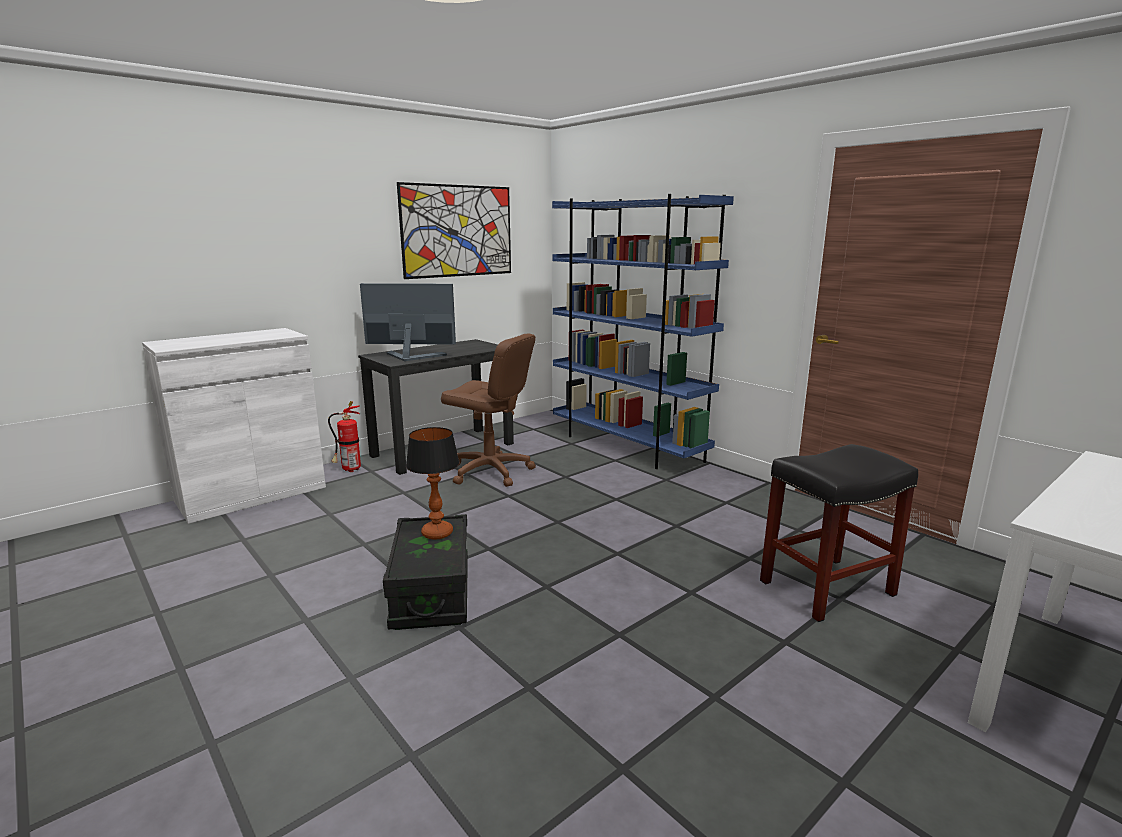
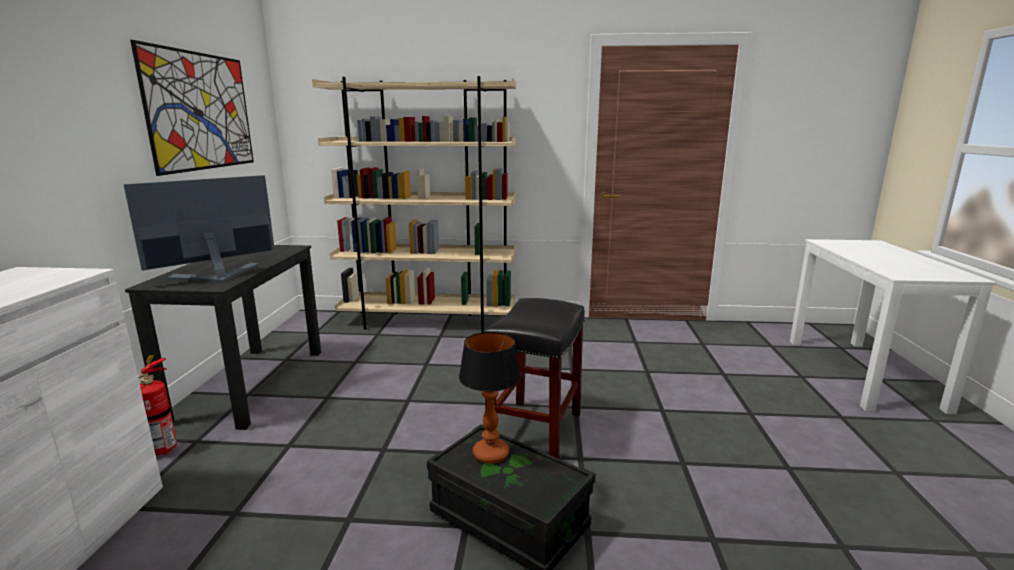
camera: 45 degrees left, 0 degrees up
(490, 471) = (347, 386): brown office chair -> none
(627, 446) = (429, 322): blue bookcase -> beige bookcase
(827, 587) = (707, 370): black stool -> black stool (535, 429)

